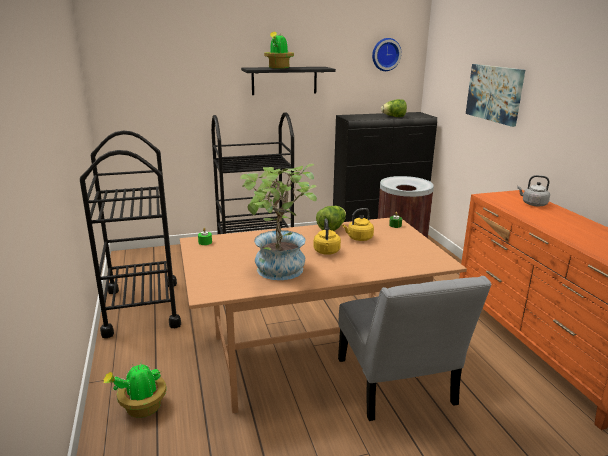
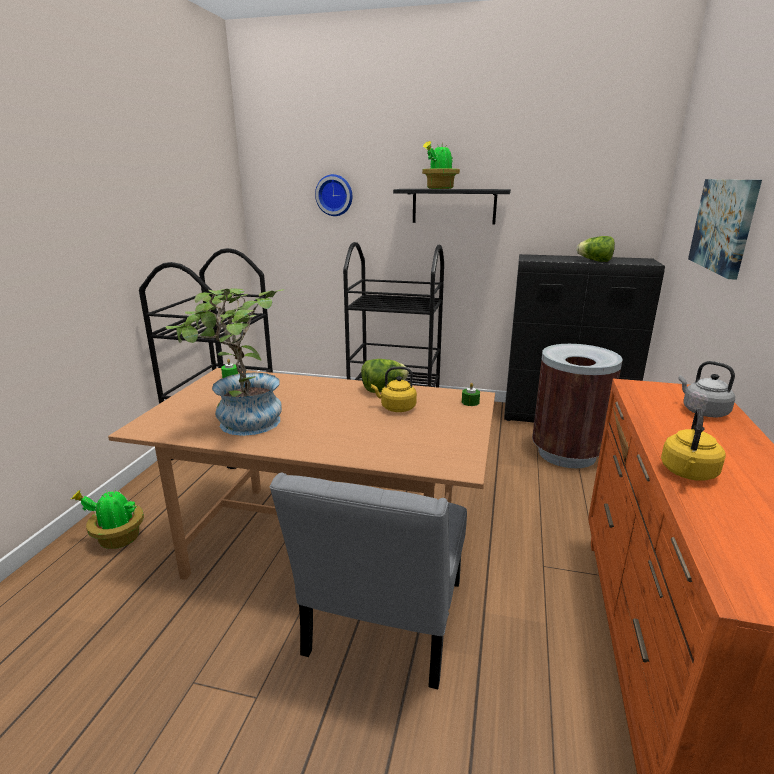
camera: 30 degrees right, 0 degrees up
(326, 252) = (331, 415): yellow kettle -> yellow kettle (688, 473)
(385, 54) = (602, 173): wall clock -> wall clock (334, 195)

